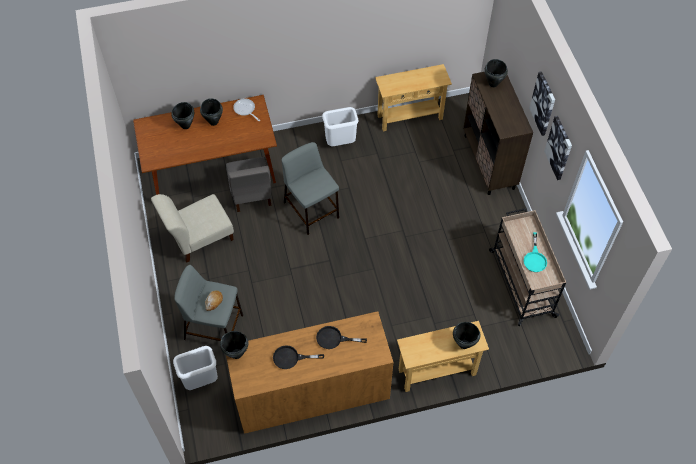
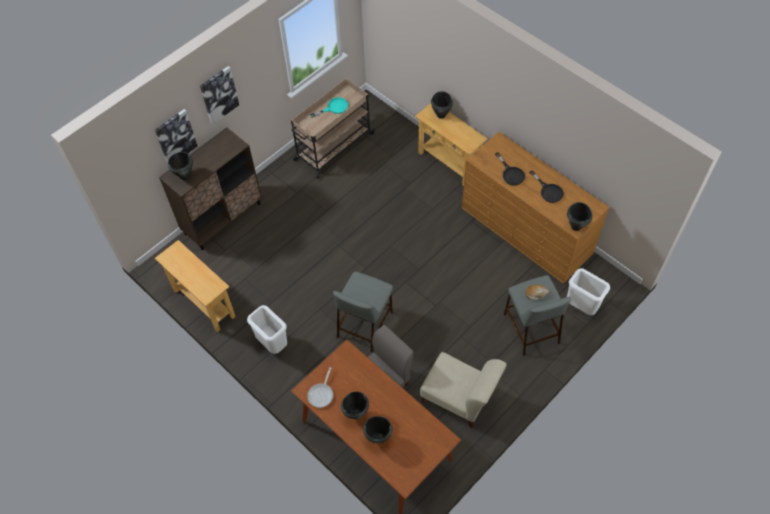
camera: 120 degrees left, 0 degrees up
(559, 148) = (256, 76): picture -> picture (175, 137)

